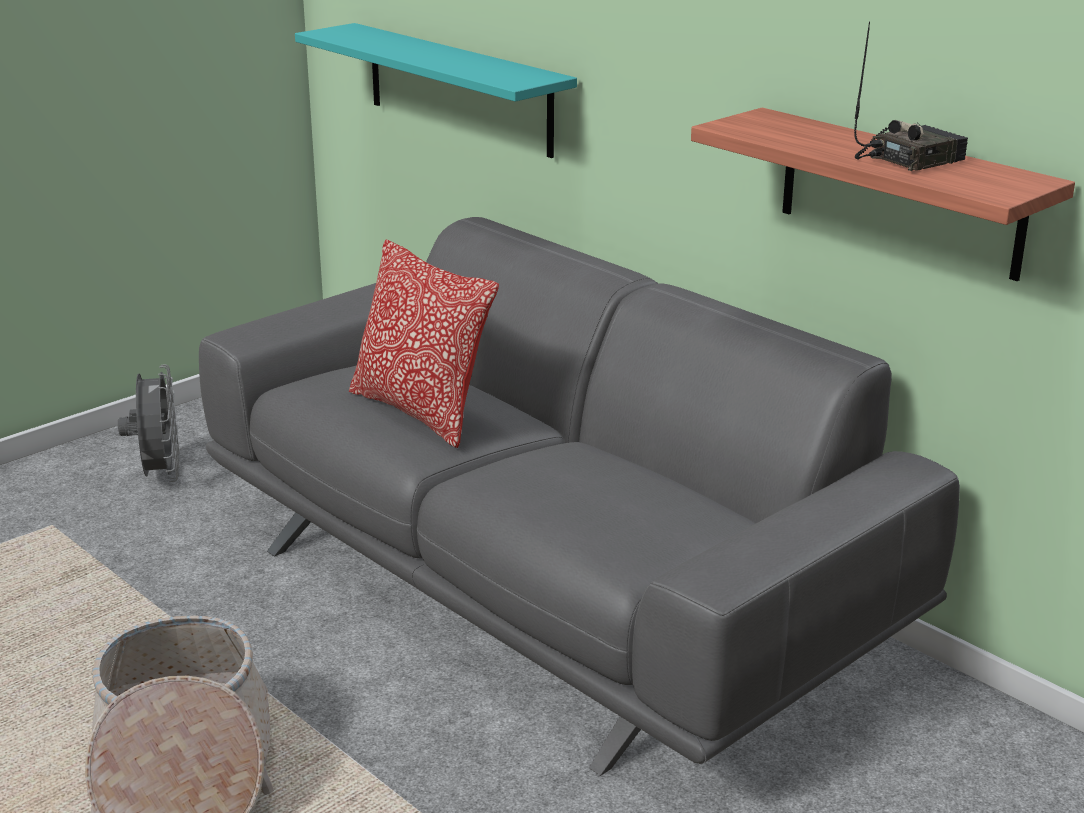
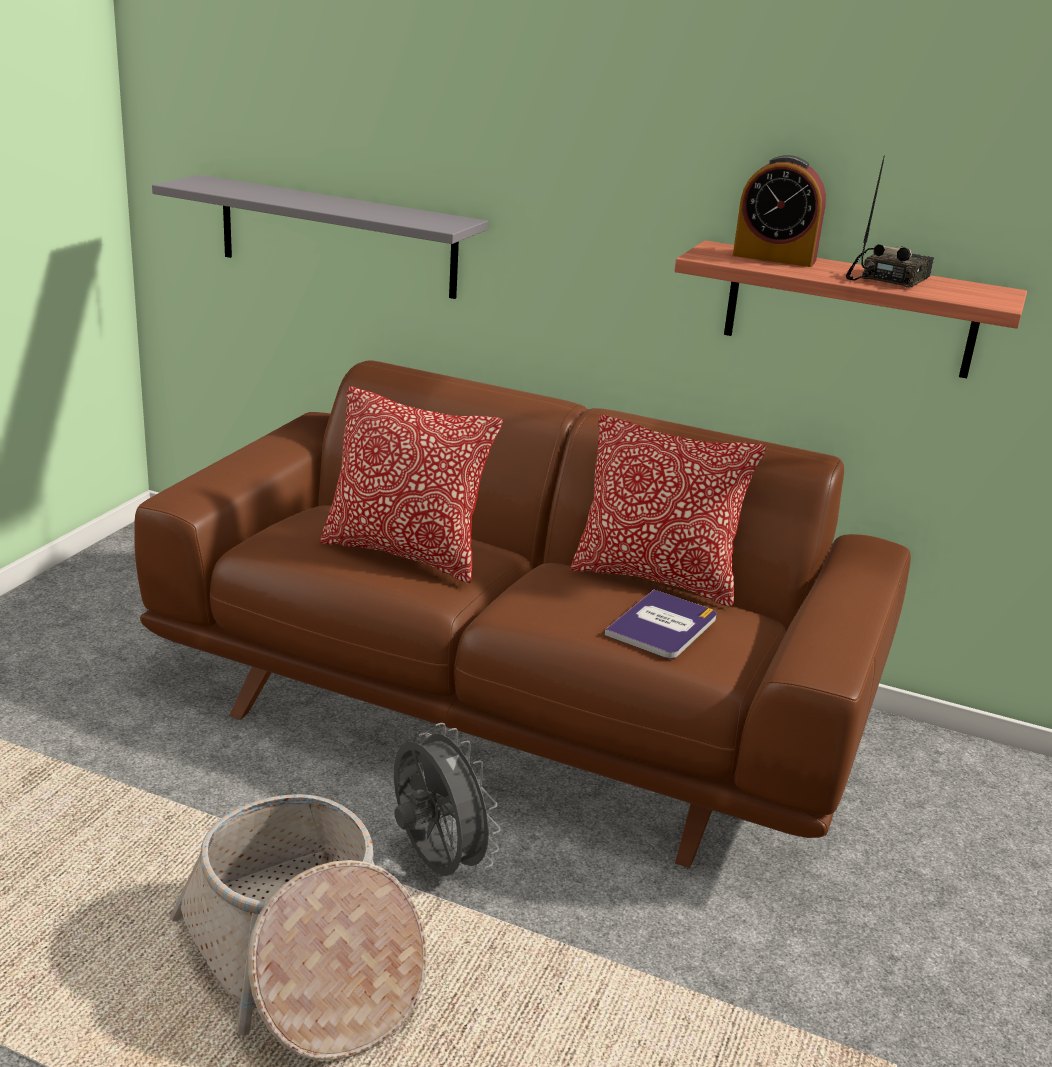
camera: 25 degrees left, 0 degrees up
(160, 475) = (59, 656): grey fan -> grey fan (435, 864)
(458, 89) = (337, 237): turquoise shelf -> grey shelf
(545, 586) = (517, 702): grey sofa -> brown sofa
(610, 516) = (662, 626): none -> book
(666, 471) = (656, 578): none -> pillow
(809, 130) = (774, 258): none -> alarm clock

